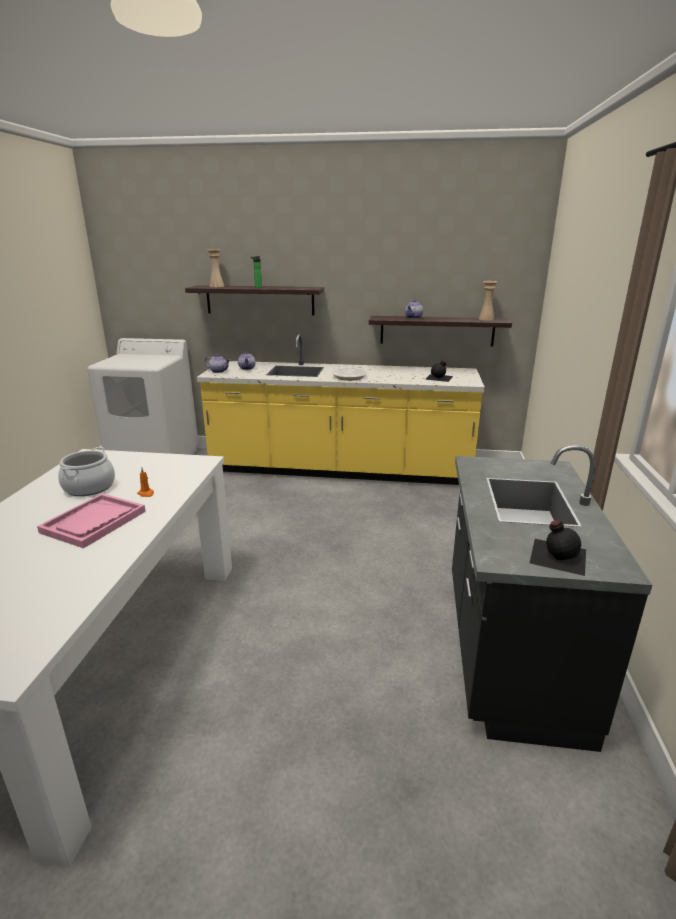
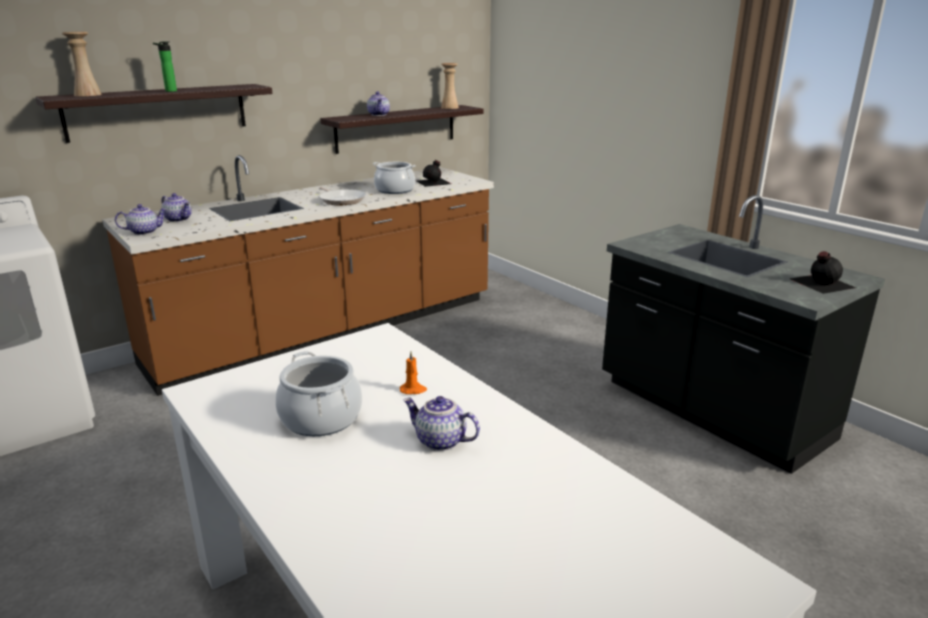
camera: 45 degrees left, 0 degrees up
(94, 522) = (439, 441): pink tray -> teapot
(340, 469) = (329, 331): yellow counter -> brown counter
(398, 377) = (395, 190): none -> cooking pot

